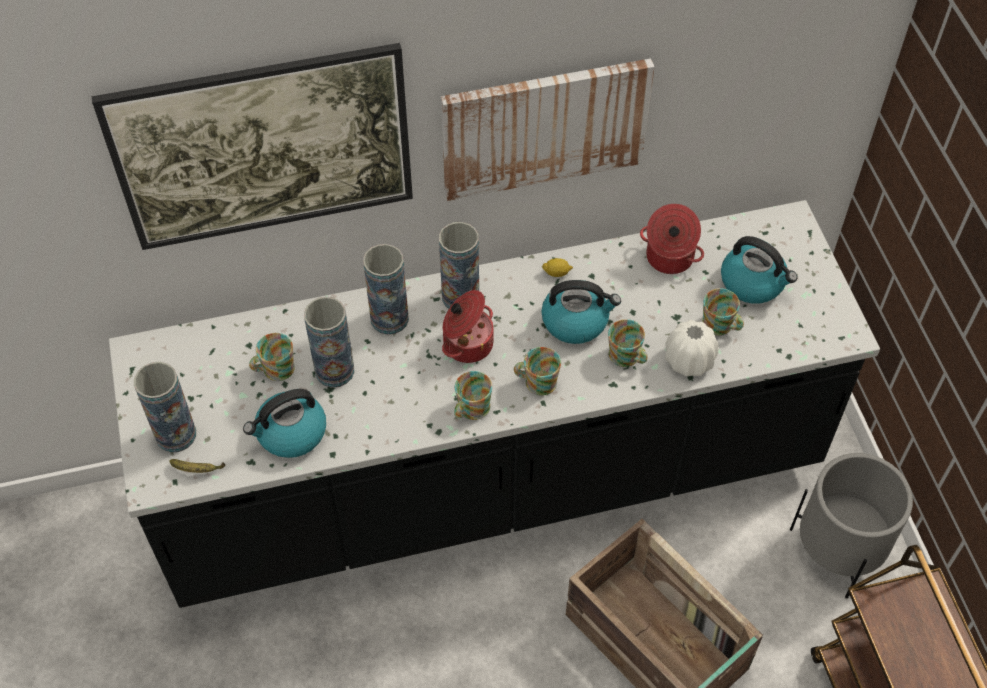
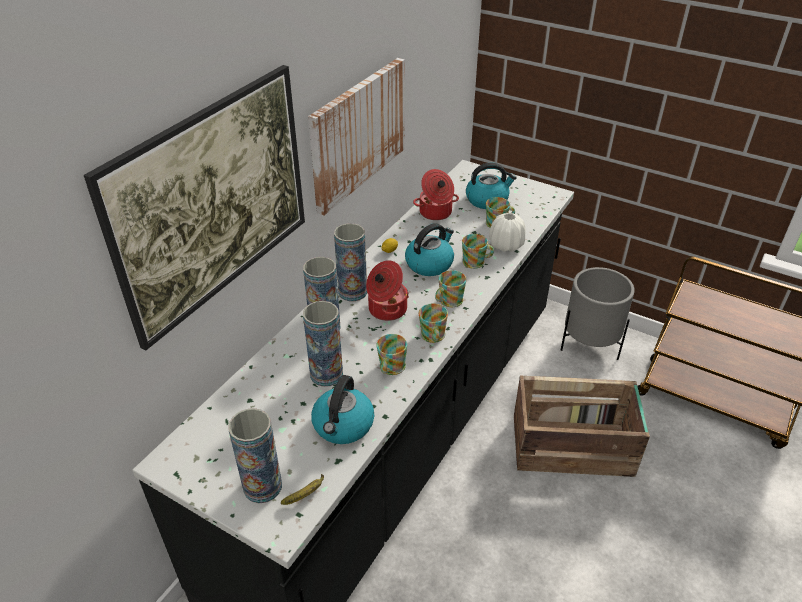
camera: 45 degrees left, 15 degrees down
(274, 369) = (285, 400): mug -> mug (390, 368)

